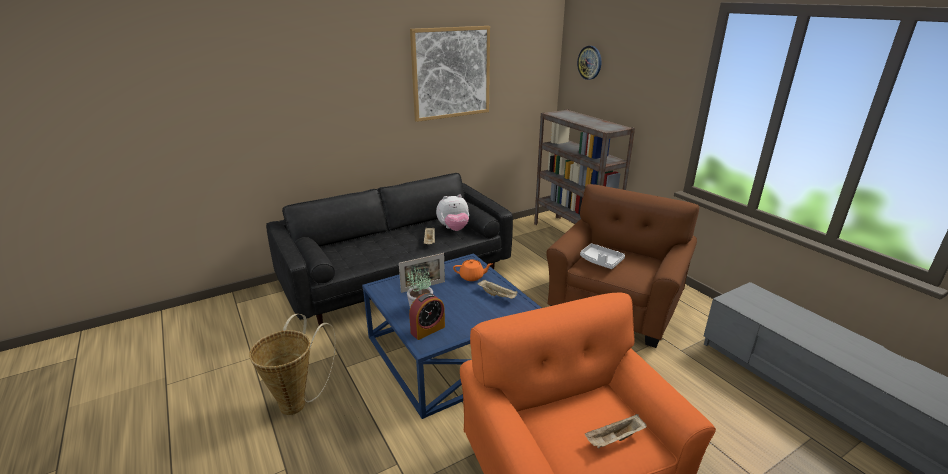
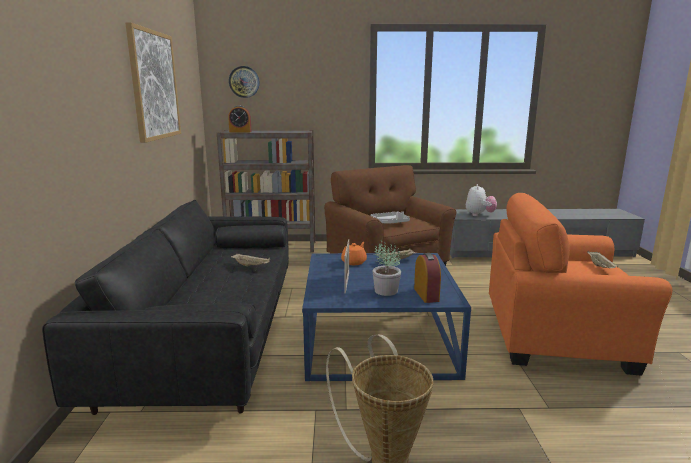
camera: 60 degrees left, 10 degrees down
(454, 229) = (242, 253): plush toy -> plush toy (479, 215)
(560, 116) = (240, 132): none -> alarm clock

